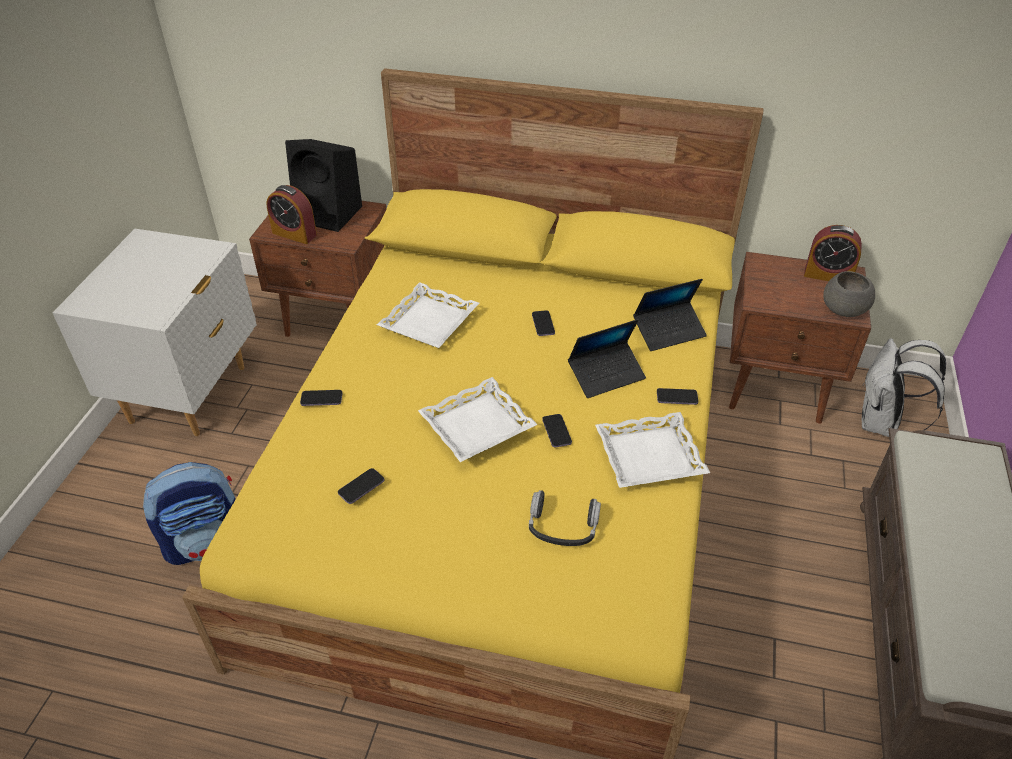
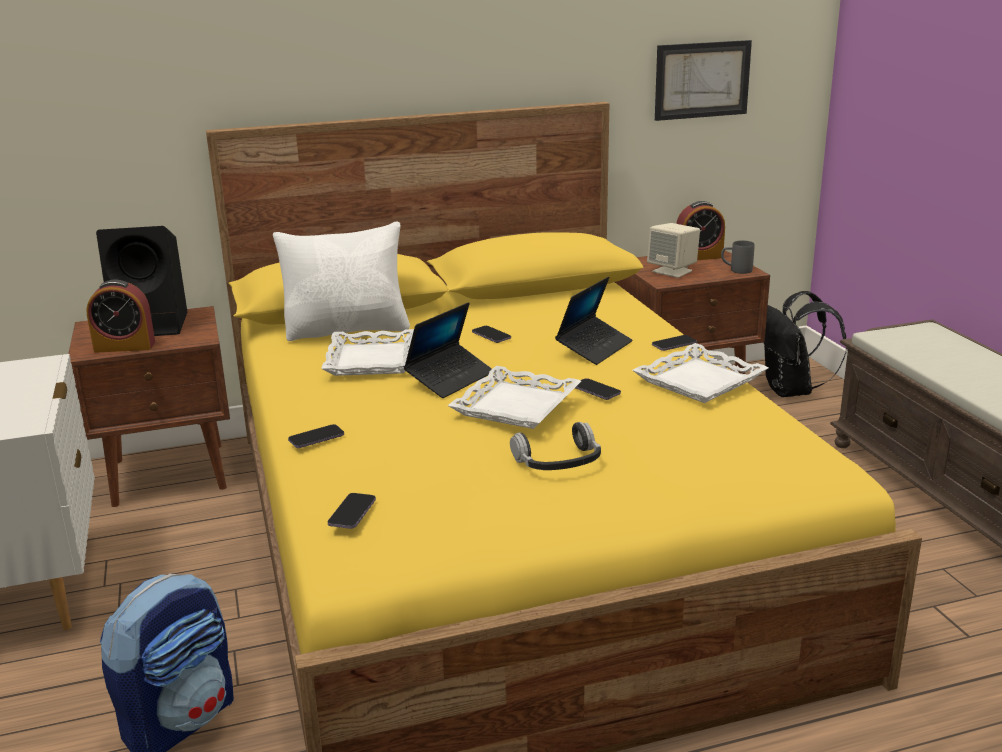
camera: 30 degrees left, 20 degrees down
(361, 487) = (451, 474): phone -> phone (352, 513)
(446, 274) = (348, 330): none -> white pillow
(562, 526) = (683, 442): headphones -> headphones (558, 461)
(669, 331) = (614, 312): laptop -> laptop (450, 378)
(781, 289) = (673, 271): none -> beige speaker
(843, 309) = (736, 270): grey bowl -> grey mug
(881, 424) = (791, 391): white backpack -> black backpack
(886, 103) = (702, 80): none -> picture

